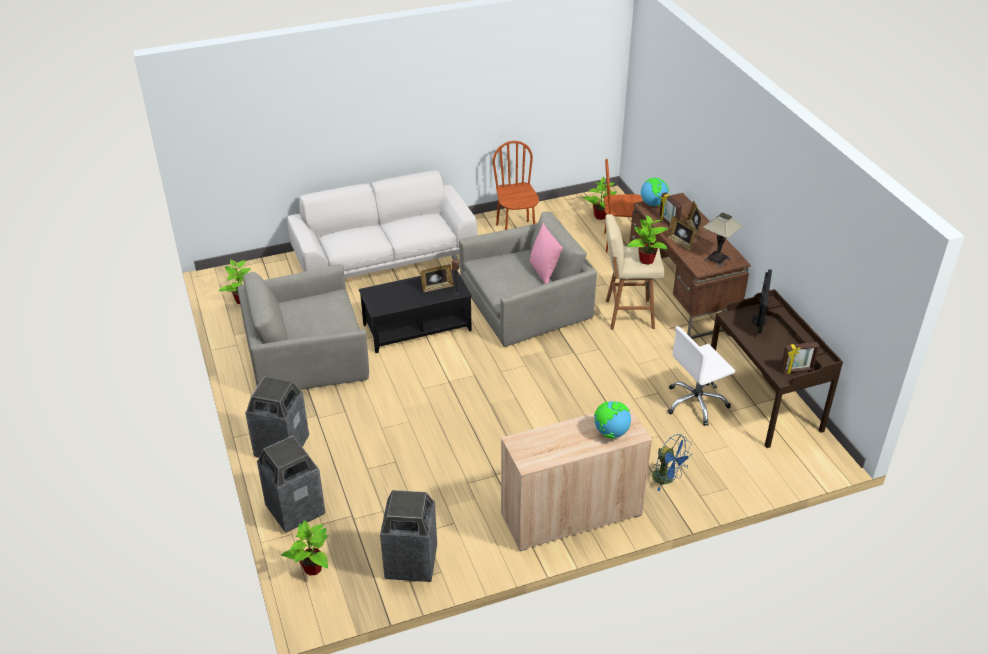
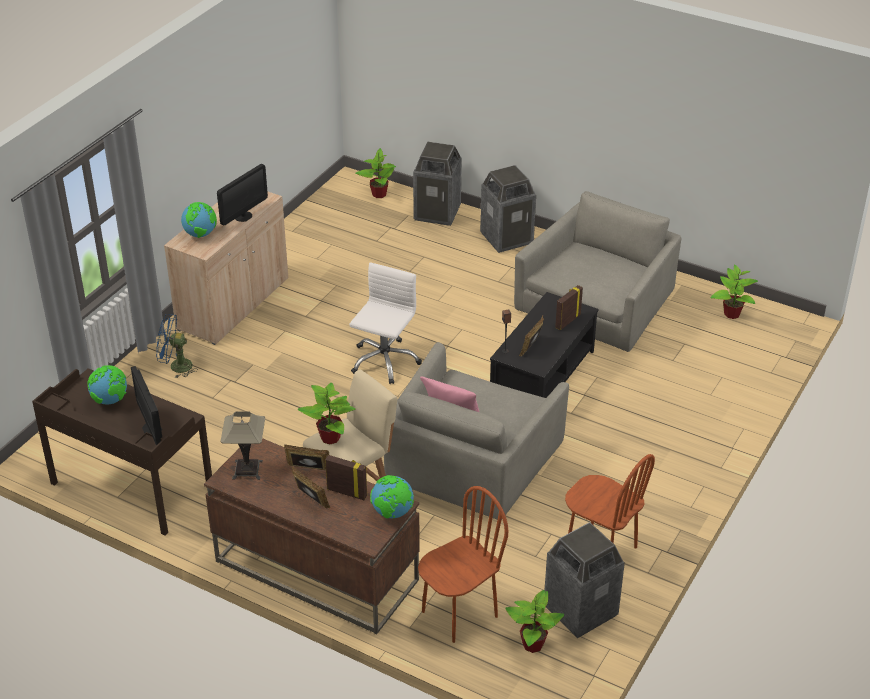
camera: 140 degrees right, 0 degrees up
(385, 258) = (684, 428): white sofa -> none
(411, 563) = (318, 226): trash can -> trash can (580, 610)
(556, 432) = (243, 216): none -> monitor
(696, 403) = (199, 445): white office chair -> white office chair (384, 361)
(776, 354) = (110, 400): none -> globe
(796, 371) = (80, 392): picture frame -> picture frame (567, 321)

